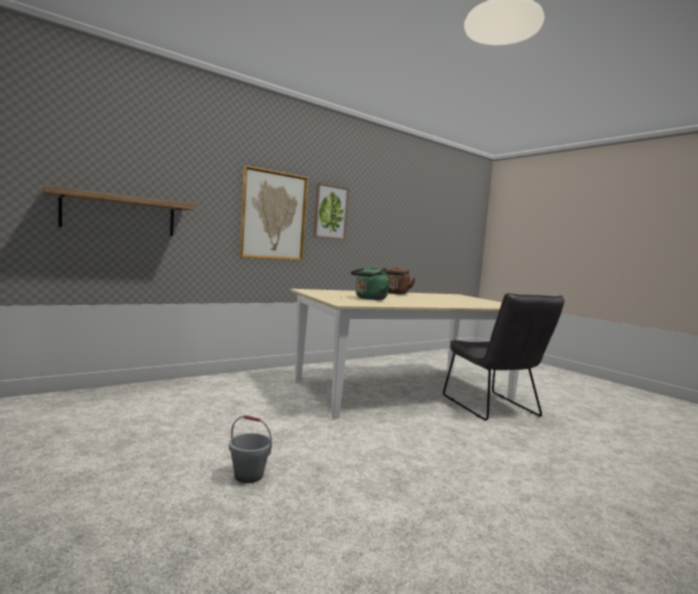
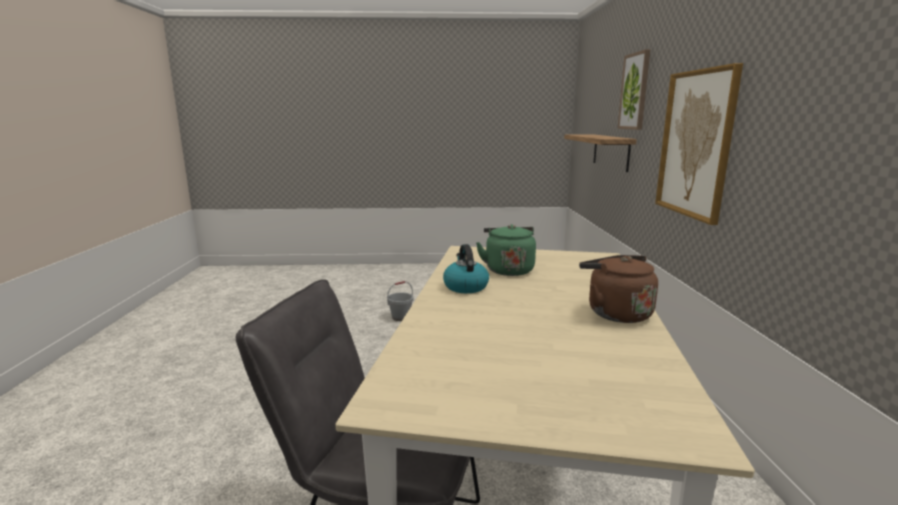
camera: 125 degrees right, 10 degrees up
(330, 212) = (777, 128): picture -> picture (635, 91)
(414, 302) = (465, 286): none -> kettle

